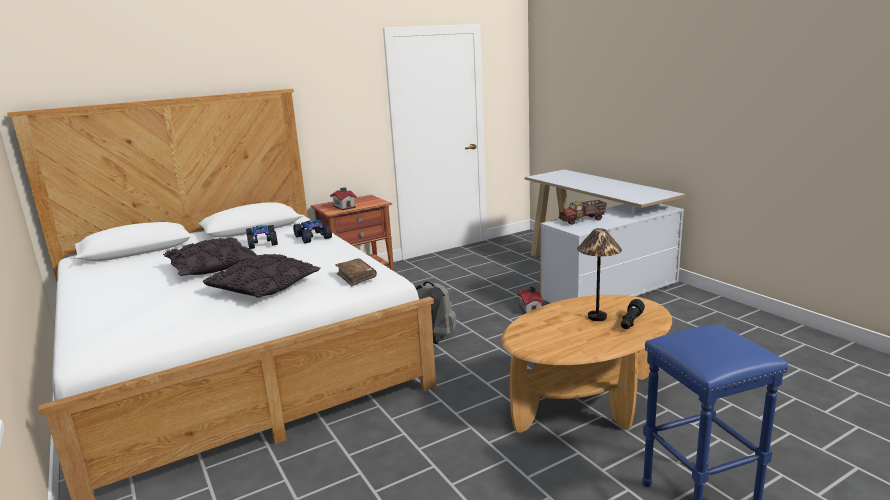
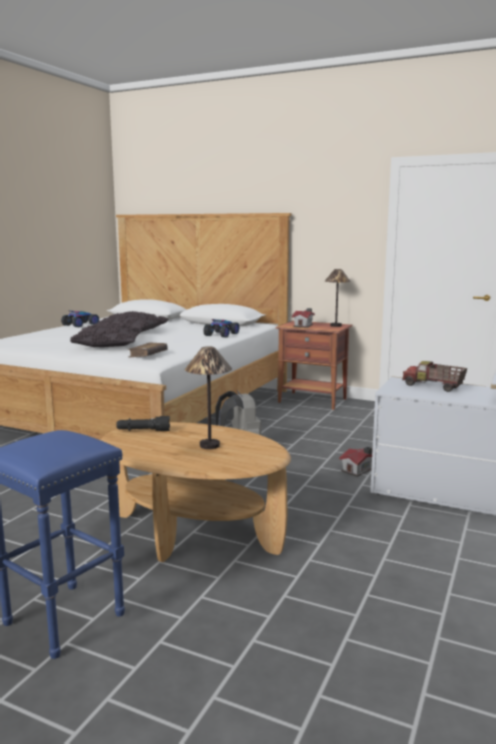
camera: 55 degrees right, 5 degrees down
(263, 243) = (193, 329): toy car -> toy car (81, 325)
(367, 199) = (336, 325): none -> table lamp
(630, 322) = (212, 459): black flashlight -> black flashlight (143, 431)

